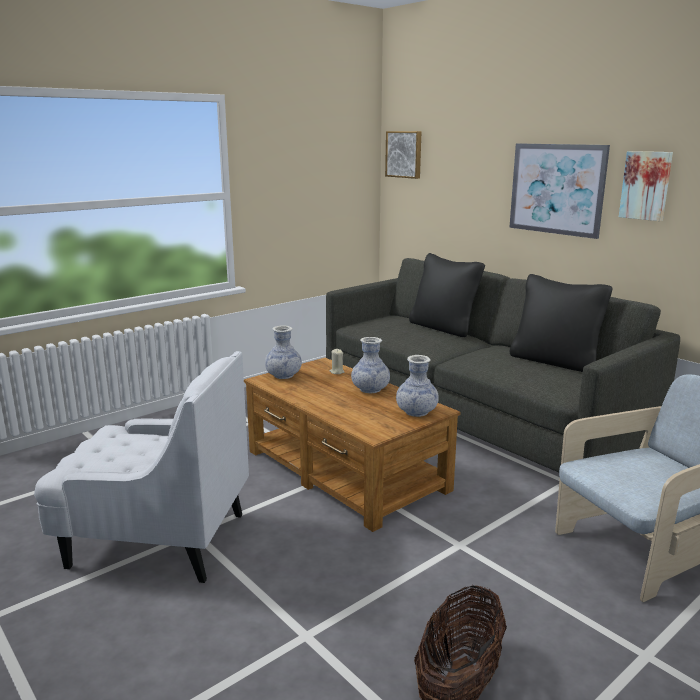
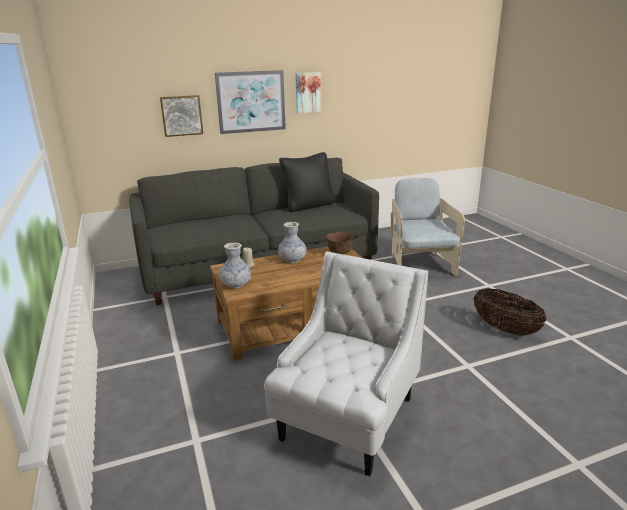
camera: 70 degrees left, 5 degrees up
(404, 154) = (92, 89): picture -> picture (181, 115)
(416, 412) = (340, 253): vase -> brown bowl
(443, 328) = (215, 217): black pillow -> none

